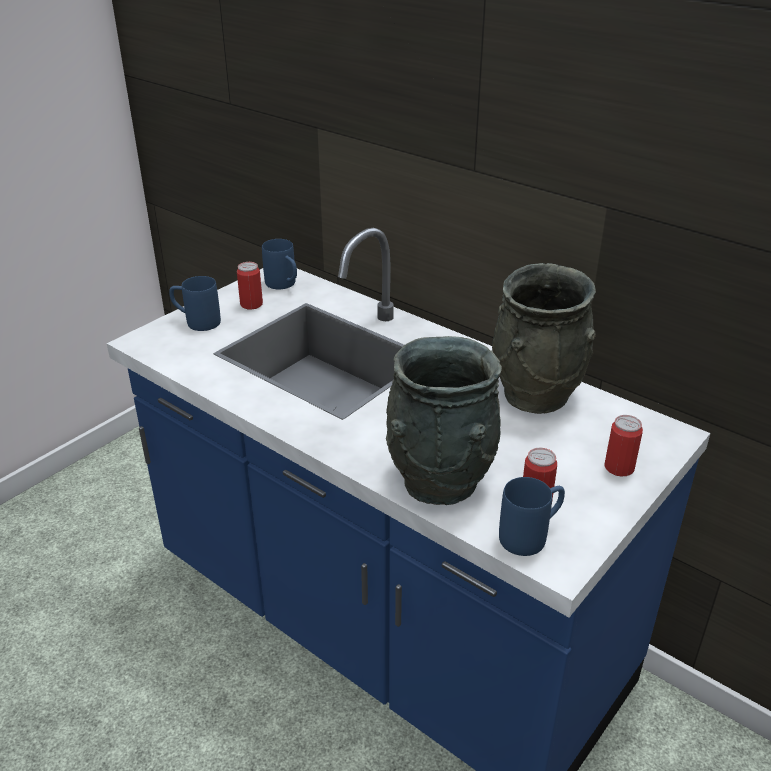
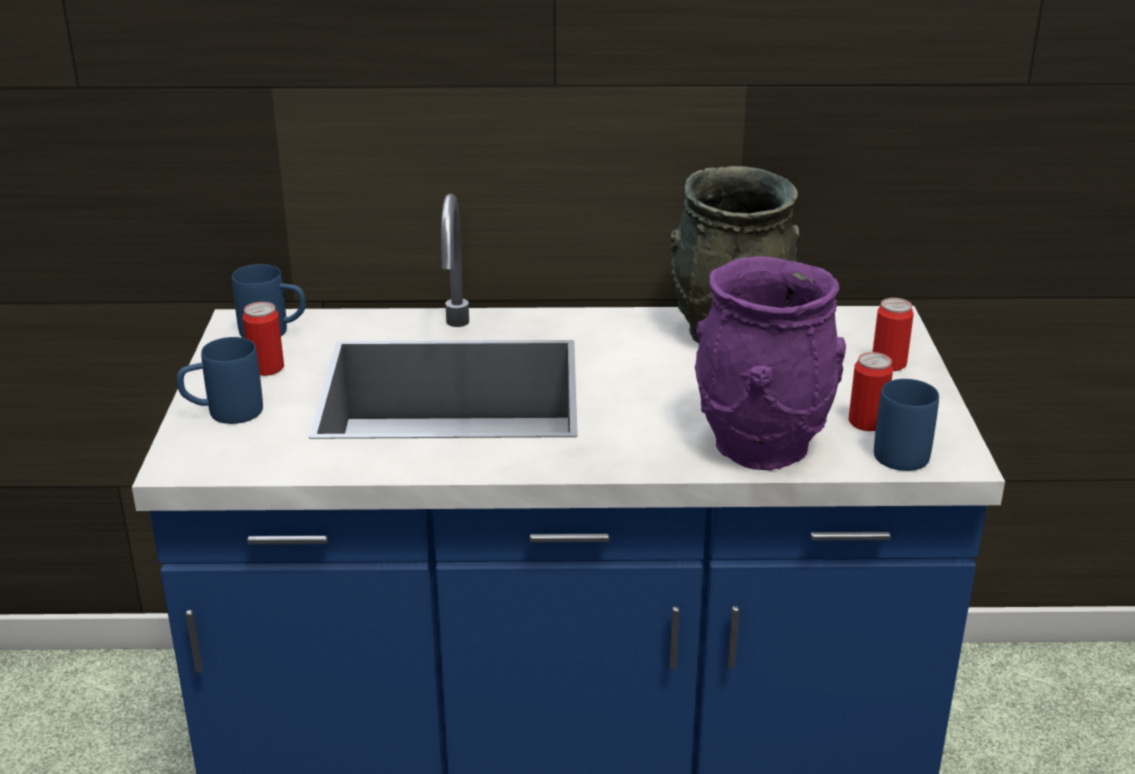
camera: 40 degrees left, 5 degrees down
(440, 482) = (763, 446): grey vase -> purple vase

